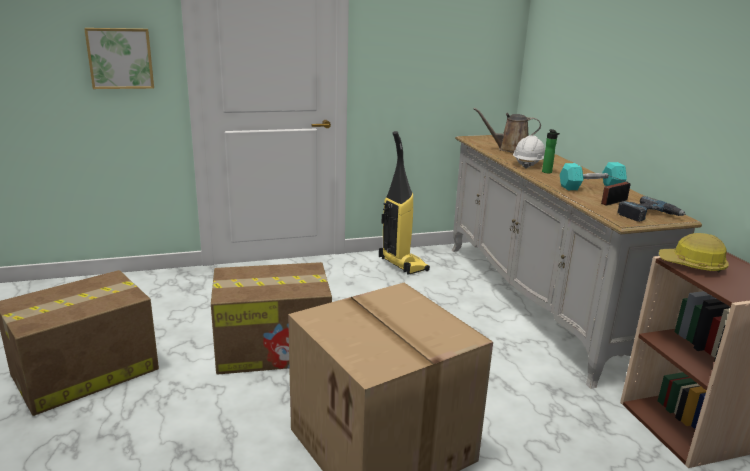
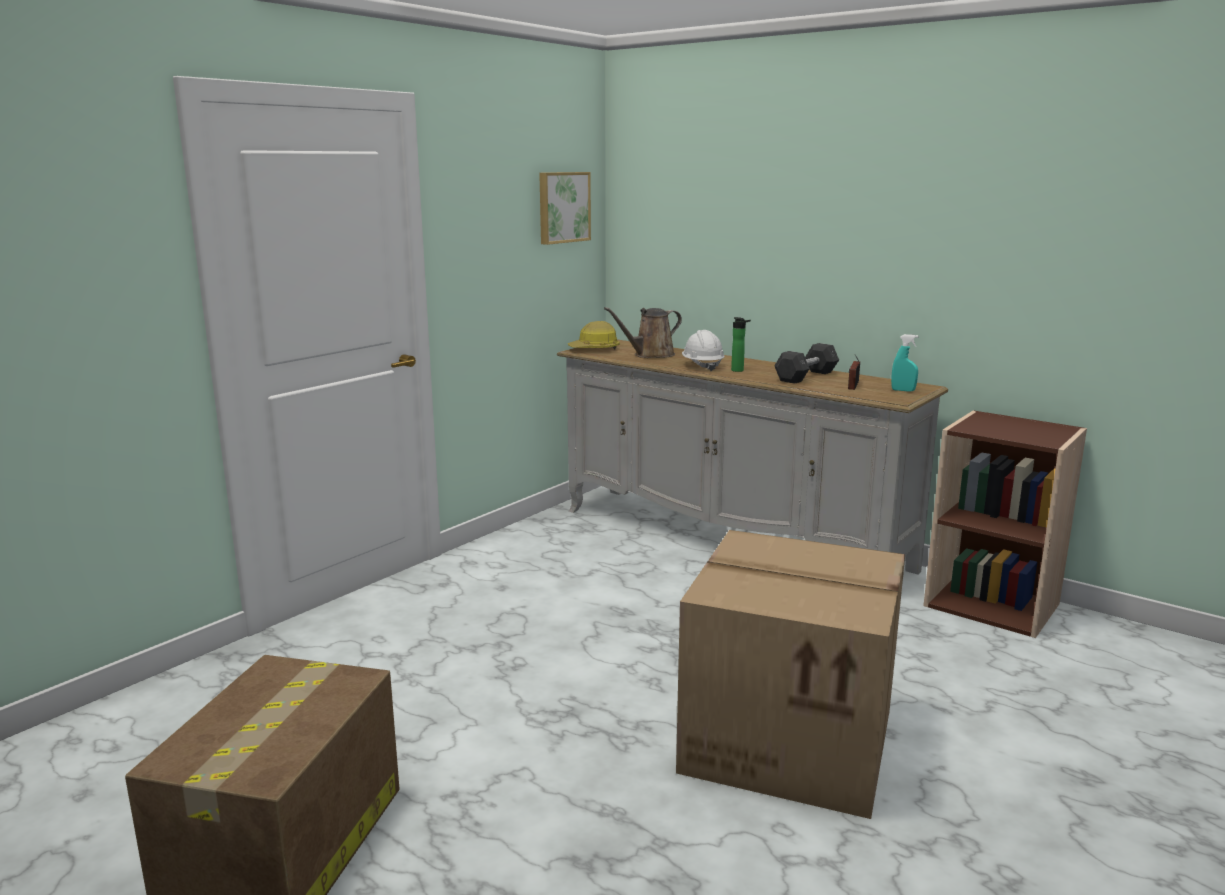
camera: 35 degrees left, 5 degrees down
(120, 58) = (94, 294): picture -> picture (562, 207)
(274, 348) = (521, 696): cardboard box -> none
(402, 264) = (534, 545): vacuum cleaner -> none
(591, 187) = (806, 376): turquoise dumbbell -> grey dumbbell
(648, 215) = (903, 390): power drill -> turquoise spray bottle
(692, 265) = (981, 428): hard hat -> hard hat (594, 349)

